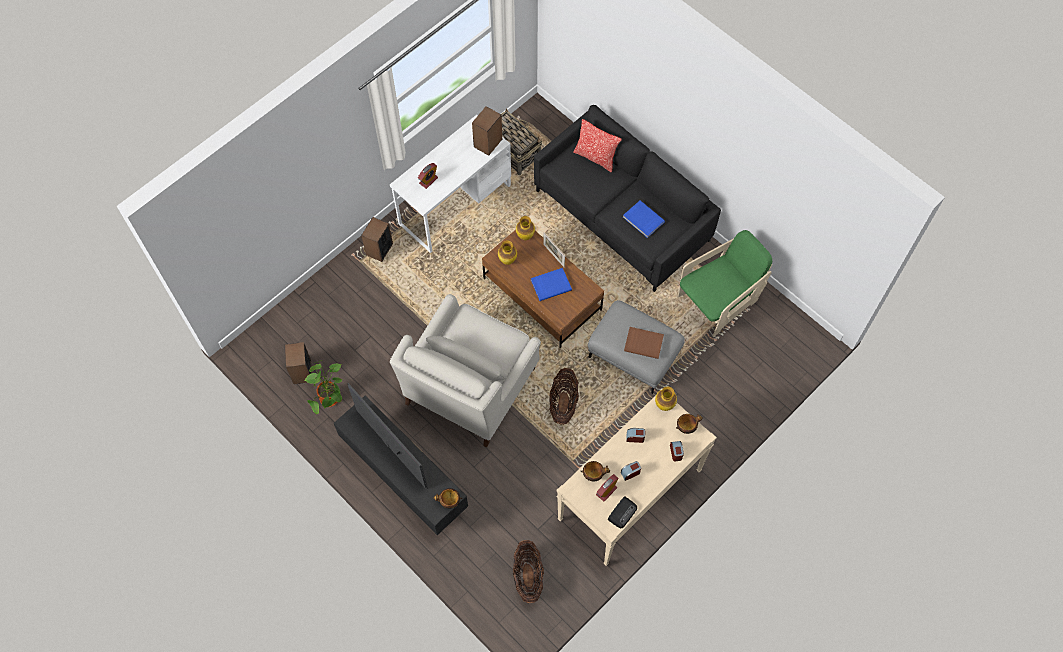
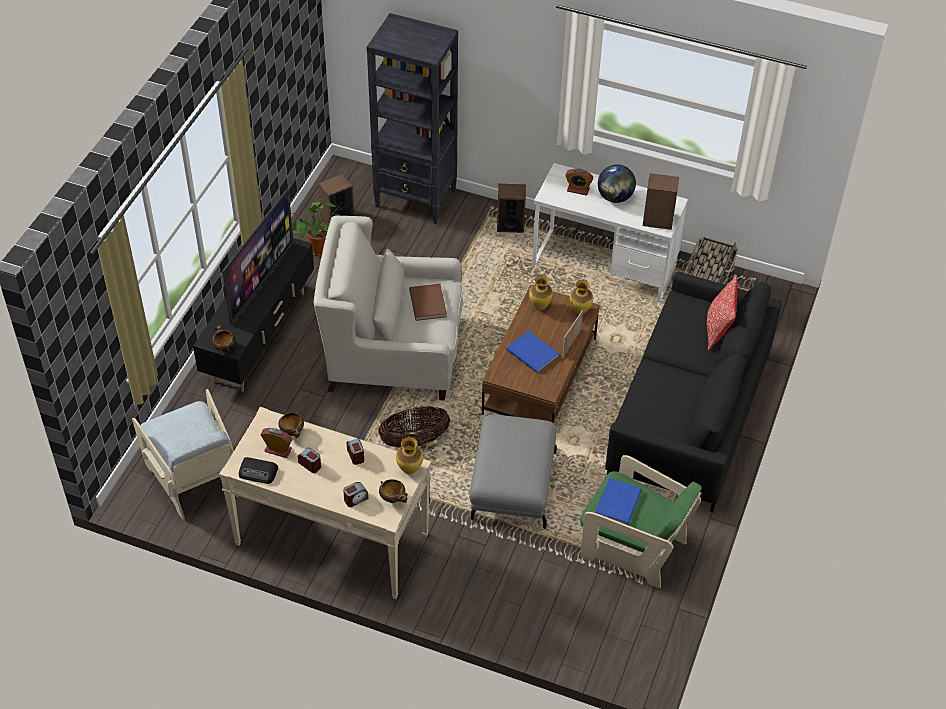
camera: 65 degrees right, 15 degrees down
(313, 304) = (416, 199): none -> black bookcase
(450, 160) = (615, 197): none -> globe
(528, 576) = (194, 478): basket -> beige armchair
(643, 220) = (663, 399): blue book -> blue book (617, 502)
(643, 343) = (508, 460): brown book -> brown book (429, 303)

